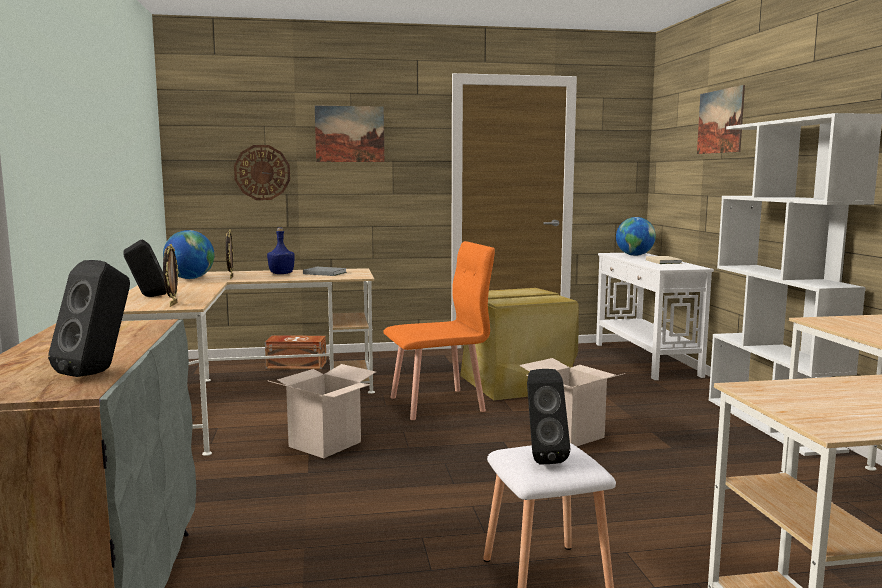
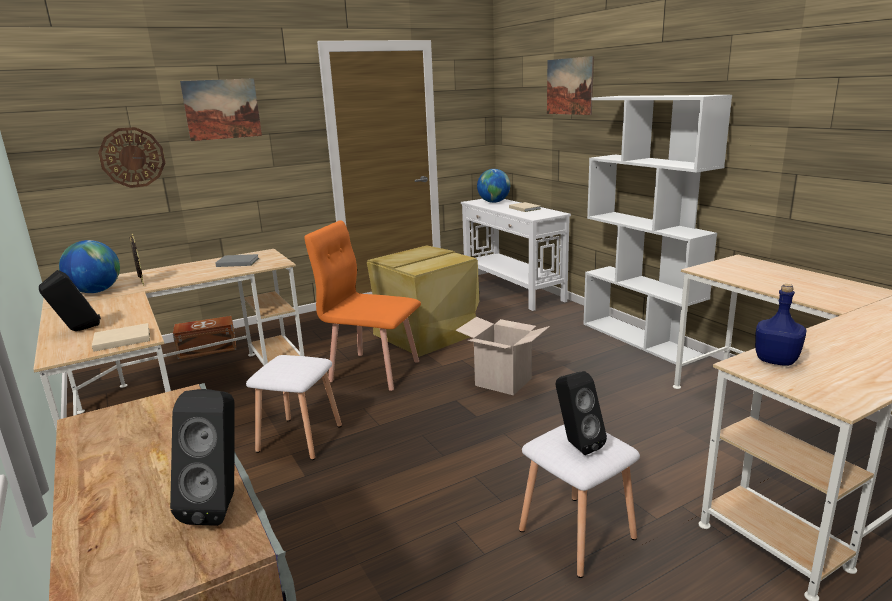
camera: 20 degrees left, 10 degrees up
(172, 304) = (120, 339): picture frame -> beige book
(281, 273) = (192, 269): blue bottle -> blue bottle (777, 360)
(325, 444) = (300, 439): cardboard box -> white stool
(438, 404) = (374, 370): orange chair -> orange chair turned 120 degrees counterclockwise

